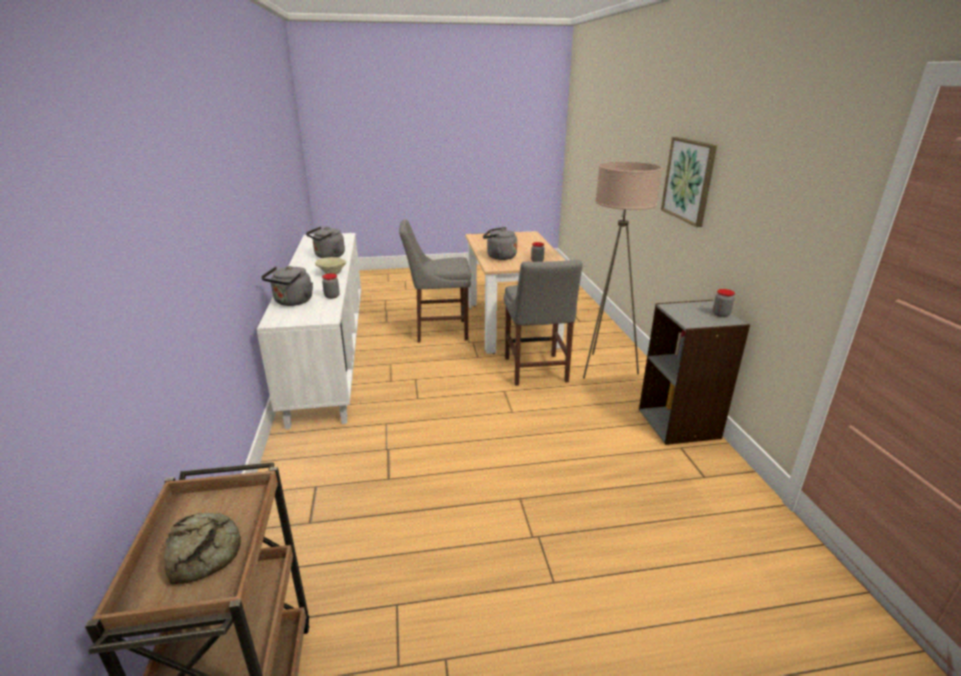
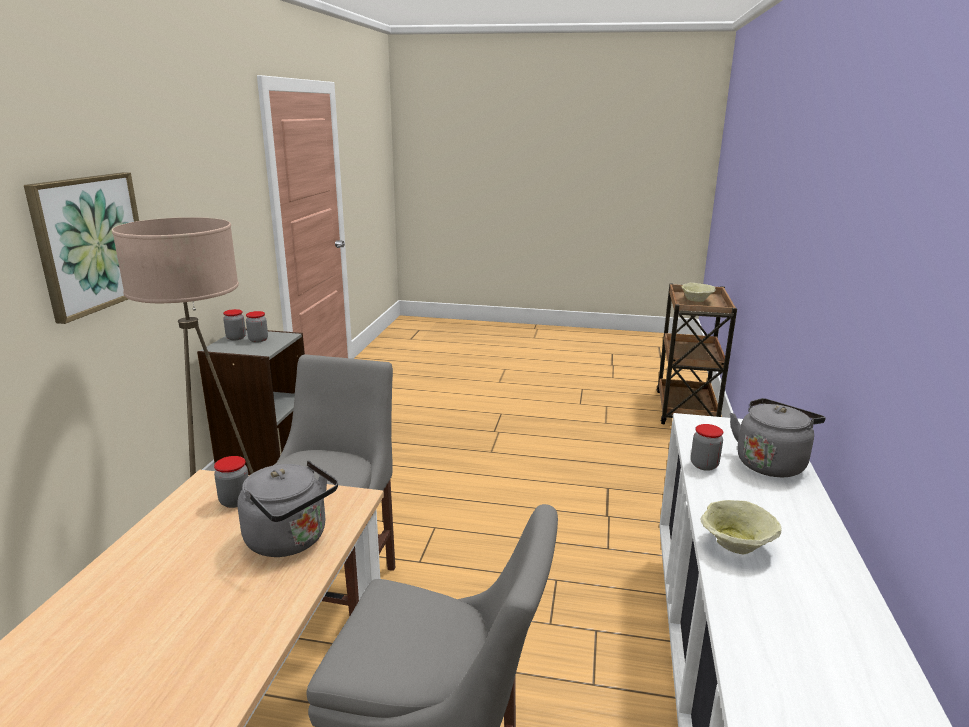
camera: 160 degrees left, 5 degrees down
(204, 550) = (696, 301): bread -> beige bowl
(328, 256) = (794, 658): grey kettle -> none
(700, 315) = (258, 340): none -> jar

